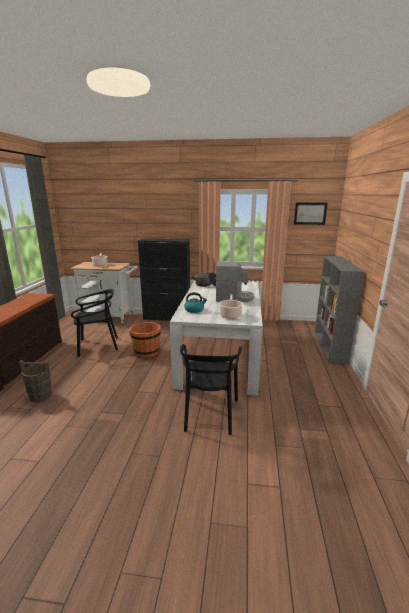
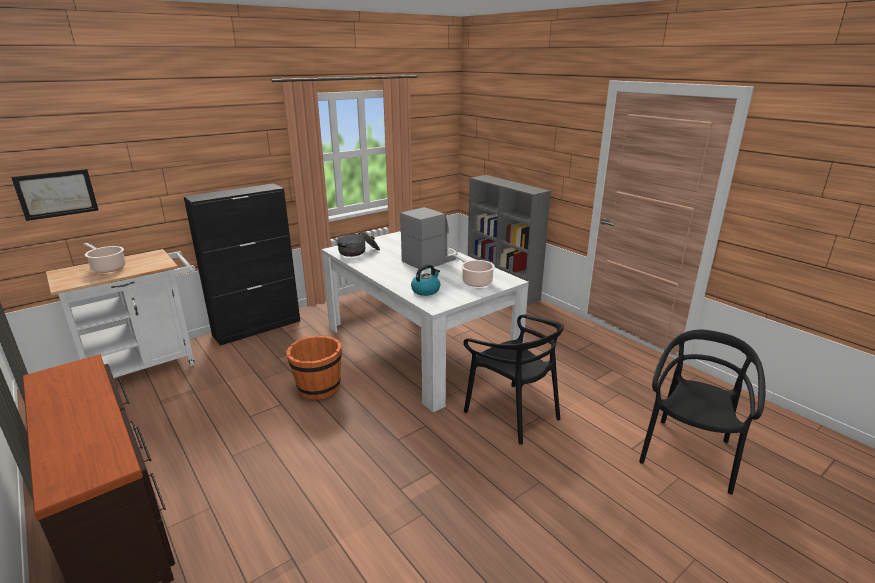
camera: 45 degrees left, 5 degrees up
(40, 395) = (267, 533): brown bucket -> none
(97, 346) = (219, 418): black chair -> black chair (688, 454)
(310, 213) = (430, 121): picture -> picture (57, 194)

